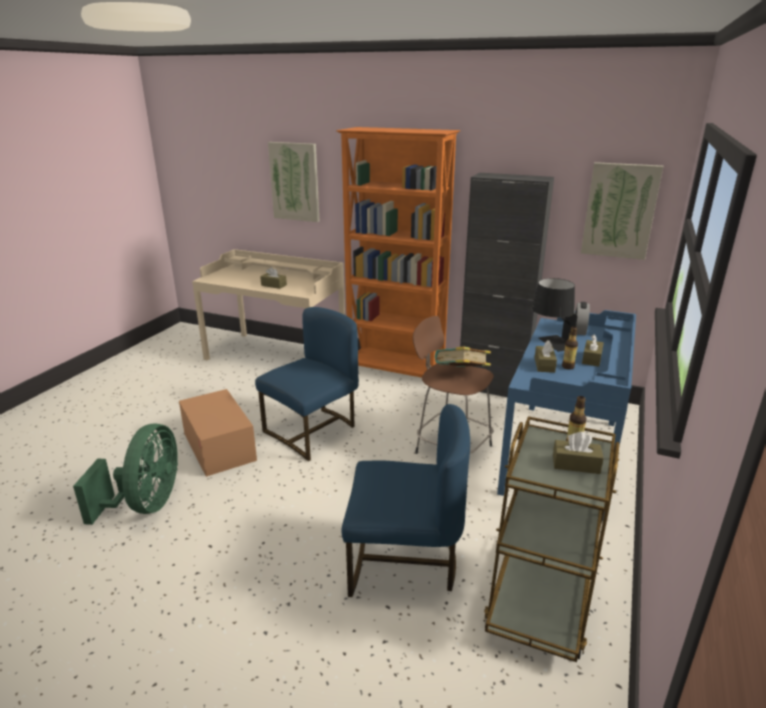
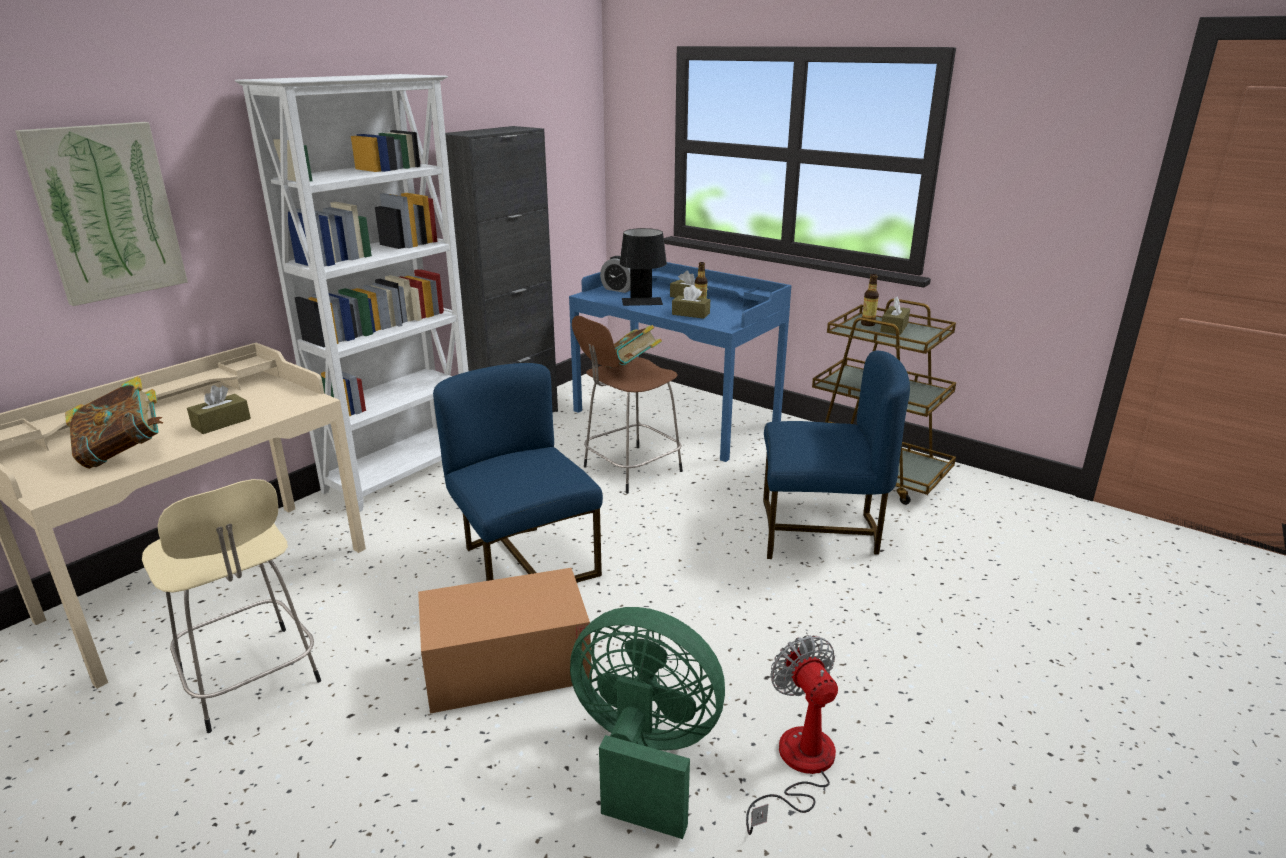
camera: 75 degrees left, 0 degrees up
(129, 566) = (798, 766): none -> fan
(208, 386) = (251, 680): none -> beige stool
(240, 279) = (124, 453): none -> book
(396, 371) = (404, 473): orange bookcase -> white bookcase
(403, 562) = (819, 531): blue chair -> blue chair turned 75 degrees clockwise
(620, 211) = (565, 156): picture -> none

